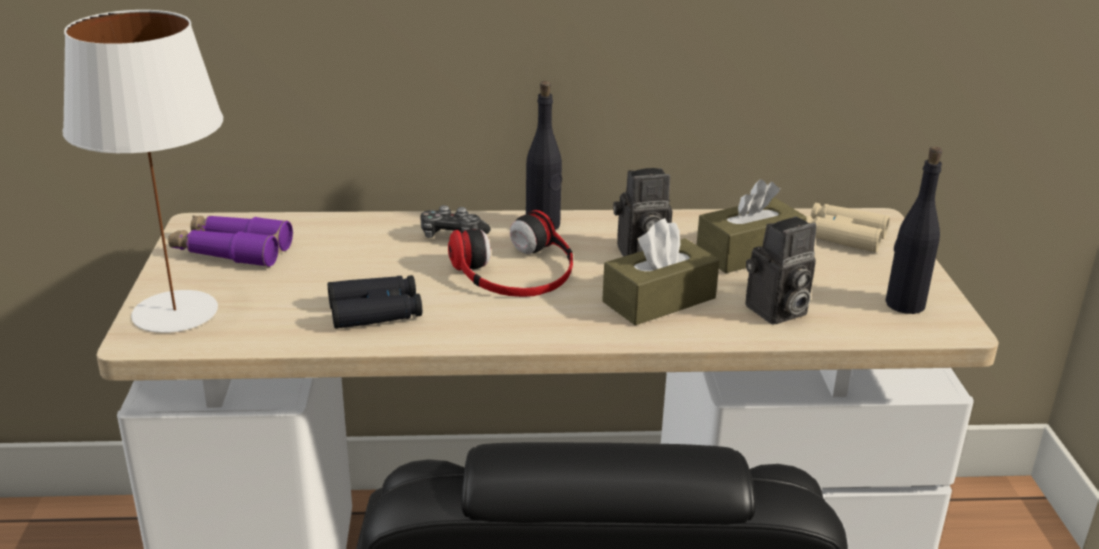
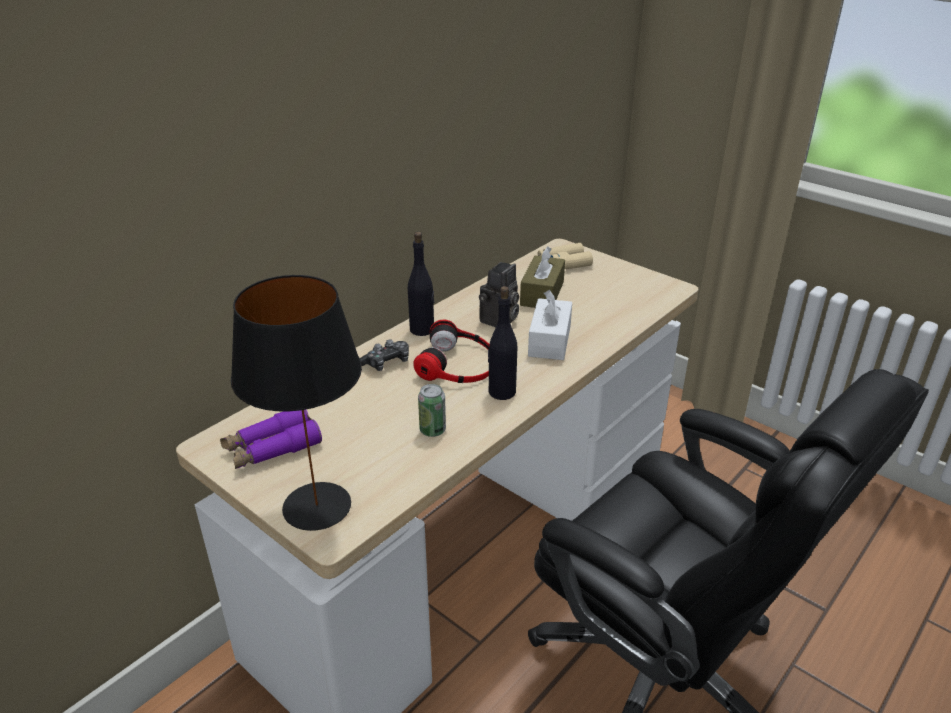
camera: 45 degrees left, 5 degrees up
(176, 311) = (316, 505): white table lamp -> black table lamp
(375, 312) = (432, 430): black binoculars -> can
(659, 300) = (549, 340): brown tissue box -> white tissue box
(776, 312) = (604, 318): camera -> none
(904, 304) = (641, 286): black bottle -> black bottle (501, 392)

